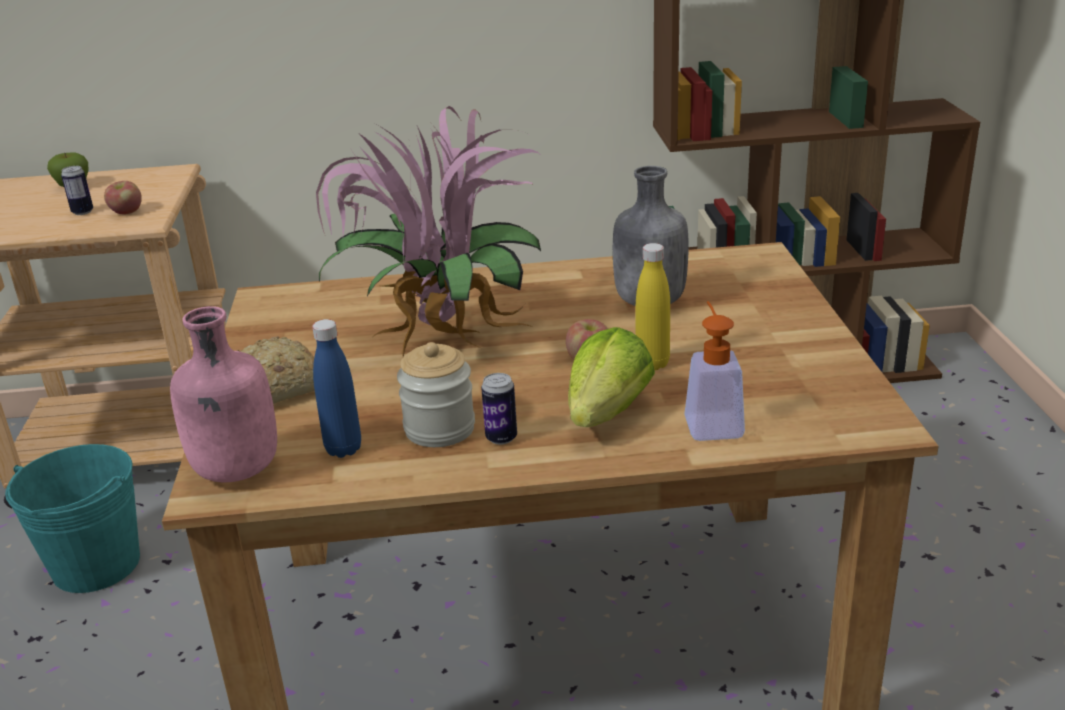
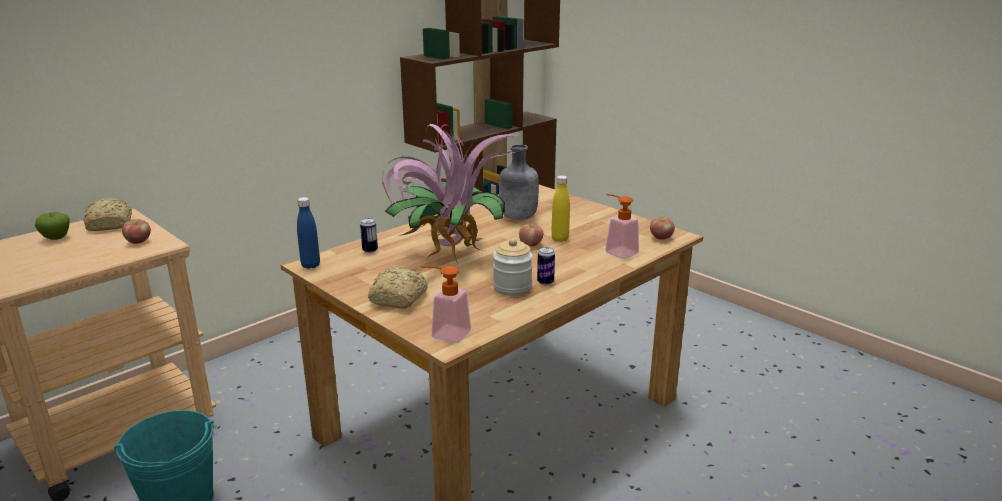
camera: 40 degrees left, 5 degrees down
(82, 212) = (100, 249): can -> can (370, 250)
(143, 180) = (111, 224): none -> bread
(236, 471) = (445, 333): pink bottle -> soap dispenser
(343, 449) = (482, 308): blue bottle -> blue bottle (310, 265)
(608, 413) = (573, 261): lettuce -> none
(841, 420) = (661, 238): none -> apple

